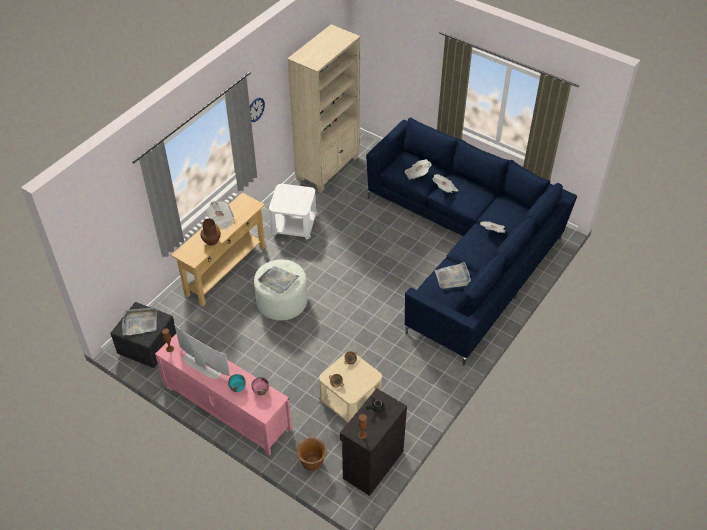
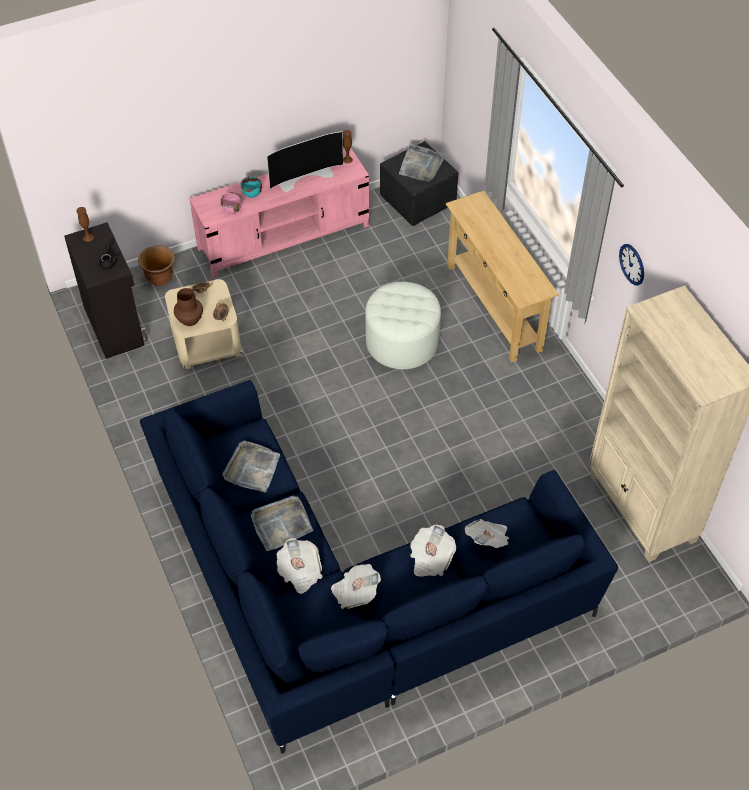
camera: 120 degrees right, 5 degrees up
(211, 241) = (482, 232): brown vase -> brown vase (190, 319)
(221, 220) = (515, 254): newspaper -> newspaper (355, 592)
(278, 281) = (395, 301): grey tray -> grey tray (281, 524)
(294, 224) = (537, 411): white side table -> none

